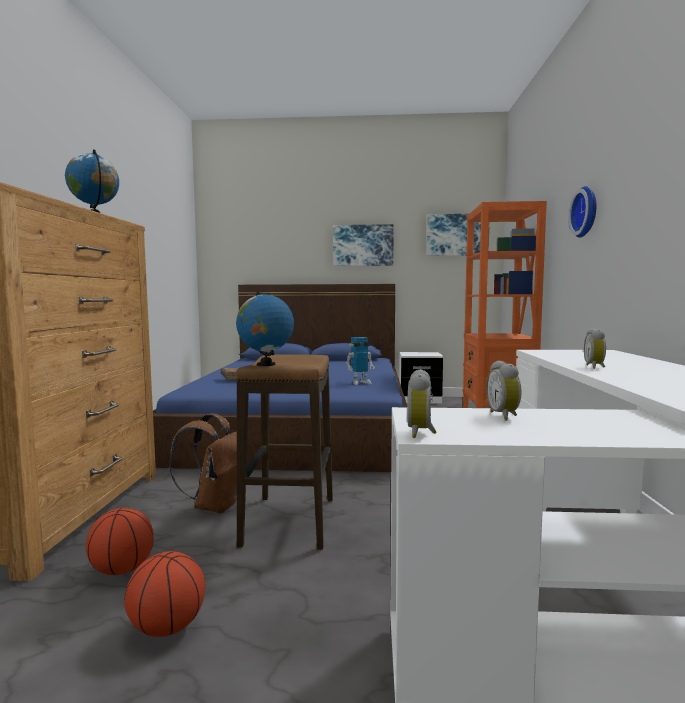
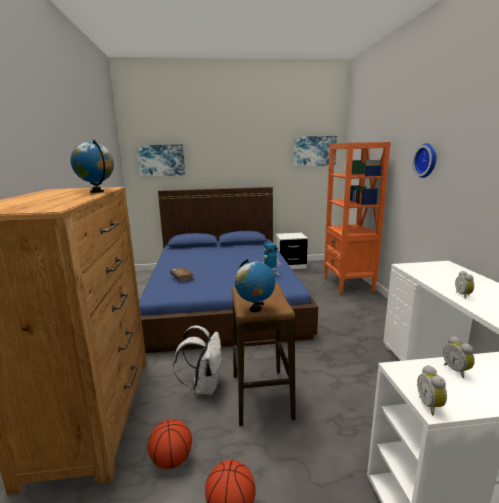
camera: 10 degrees left, 10 degrees up
(216, 505) = (204, 386): brown backpack -> white backpack
(363, 245) = (249, 159): picture -> picture (161, 160)

